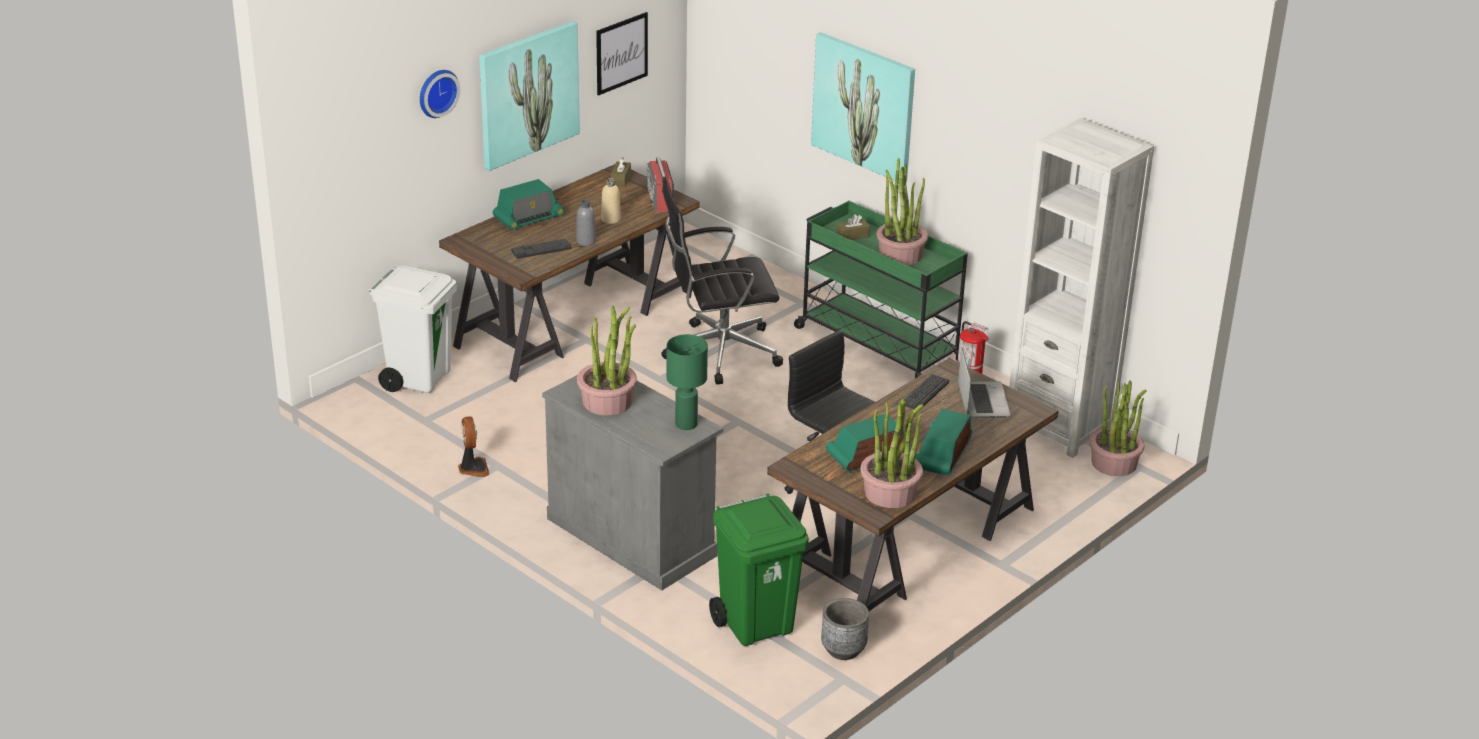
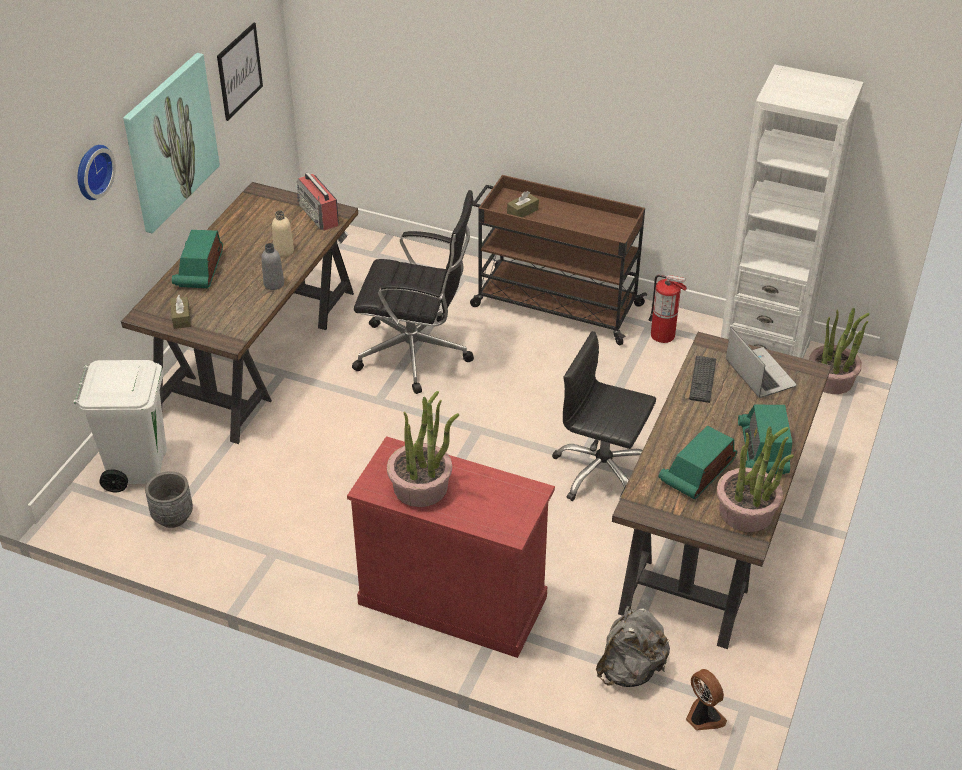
camera: 20 degrees left, 10 degrees up
(473, 468) = (250, 564): fan -> fan (703, 717)
(528, 218) = (199, 270): radio -> radio turned 150 degrees clockwise
(541, 249) = (234, 305): keyboard -> none
(620, 179) = (266, 200): brown tissue box -> brown tissue box (181, 318)
(631, 537) = (453, 600): grey cabinet -> red cabinet
(685, 424) = (515, 493): green table lamp -> none
(718, 352) = (416, 354): black office chair -> black office chair turned 135 degrees counterclockwise
(757, 625) = (630, 670): green trash can -> grey backpack
(843, 650) = (726, 673): grey planter -> grey planter (173, 517)
(864, 106) = (510, 81): picture -> none
(877, 344) = (555, 305): green cart -> brown cart
(900, 254) = (578, 222): potted plant -> none

